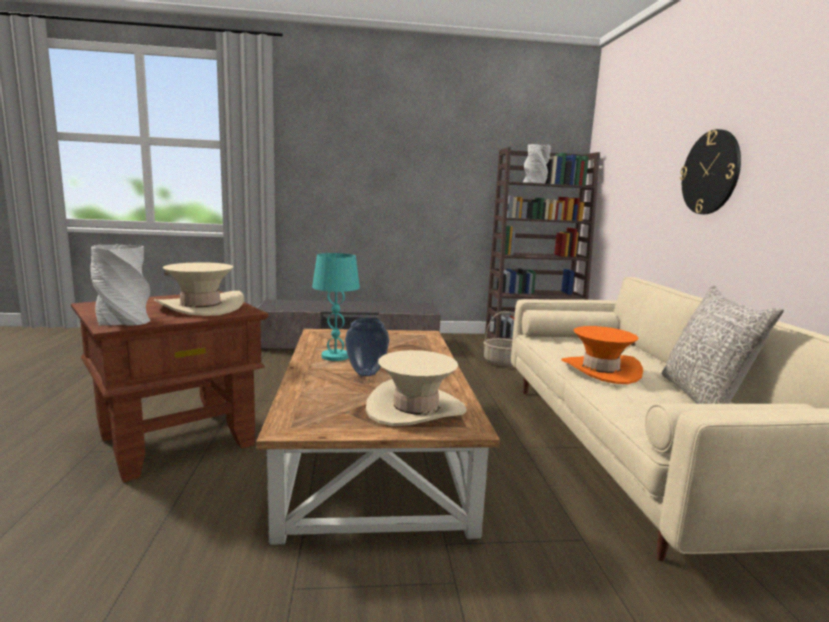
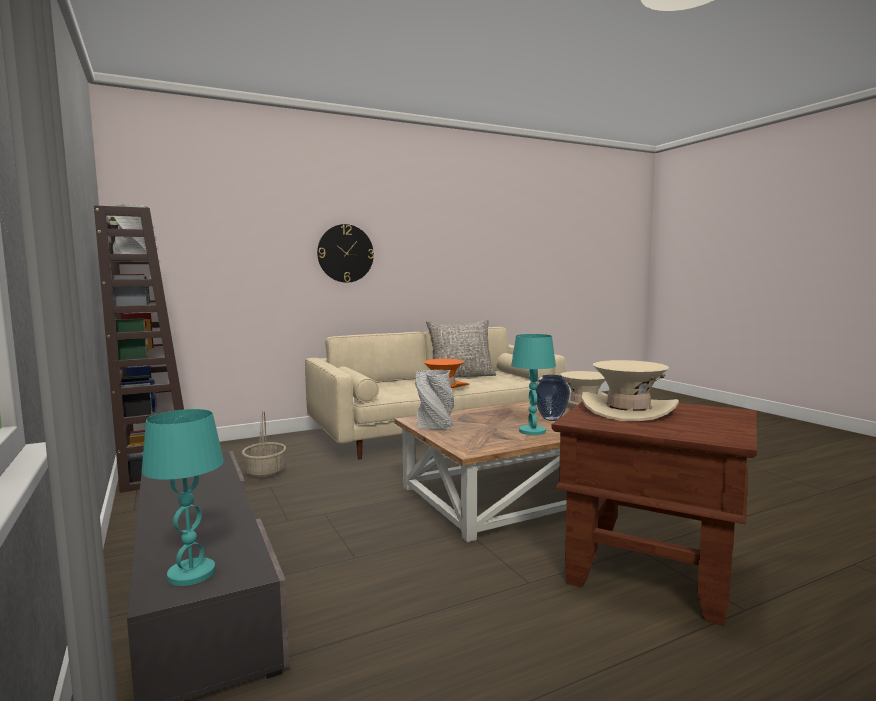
camera: 110 degrees left, 5 degrees down
(123, 321) = (720, 413): grey vase -> grey vase (435, 426)
(281, 303) = (191, 574): none -> turquoise table lamp

